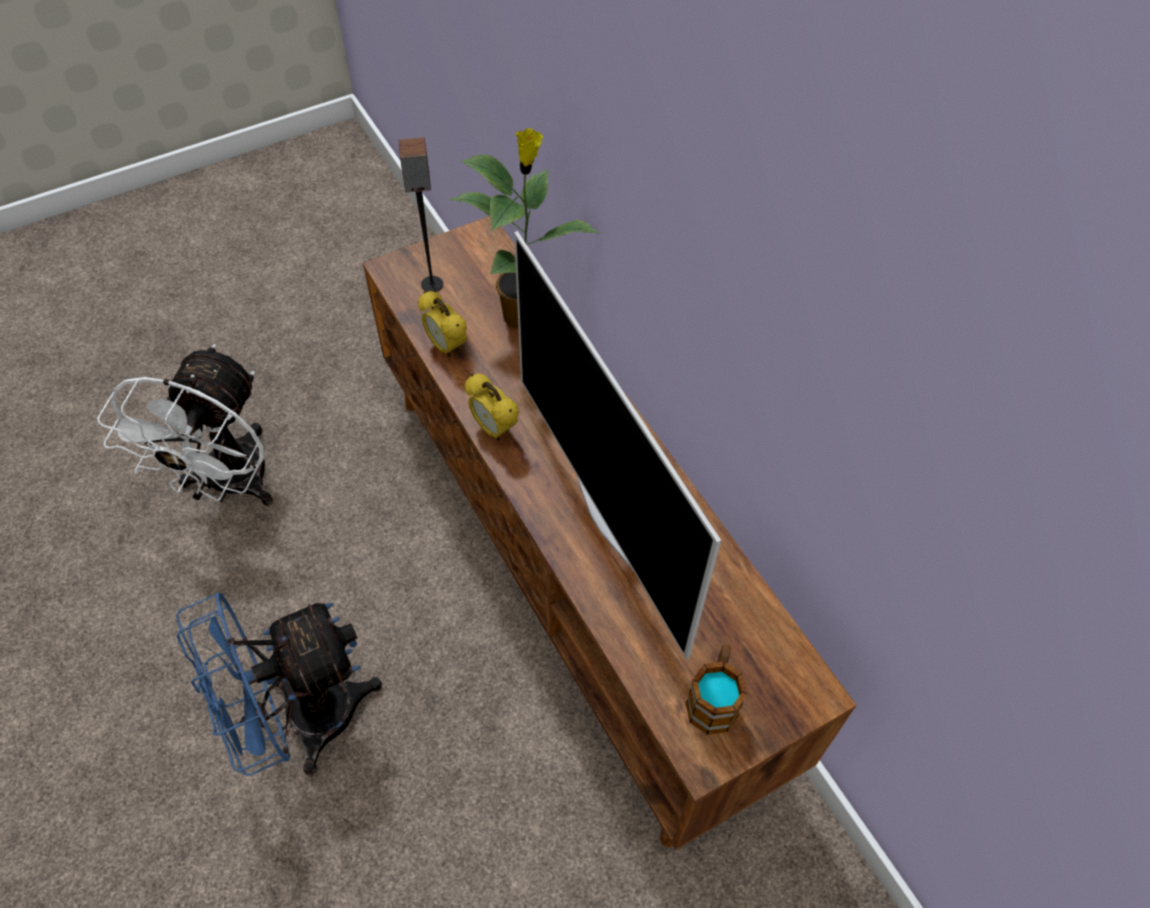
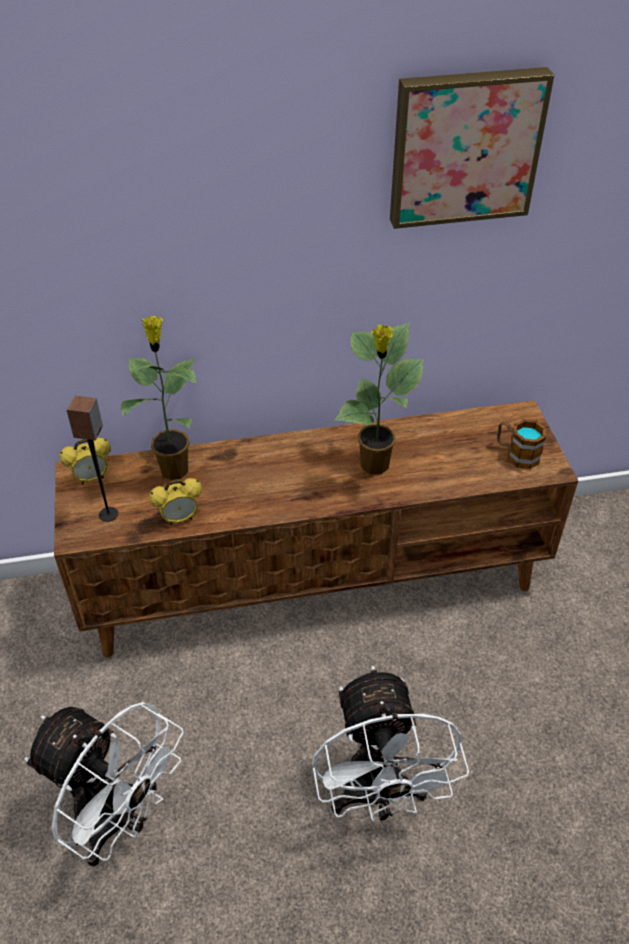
camera: 70 degrees left, 10 degrees down
(301, 721) = (377, 796): blue fan -> white fan
(494, 429) = (273, 508): alarm clock -> alarm clock (91, 478)
(610, 517) = (374, 466): television -> potted plant
(877, 256) = (464, 147): none -> picture

